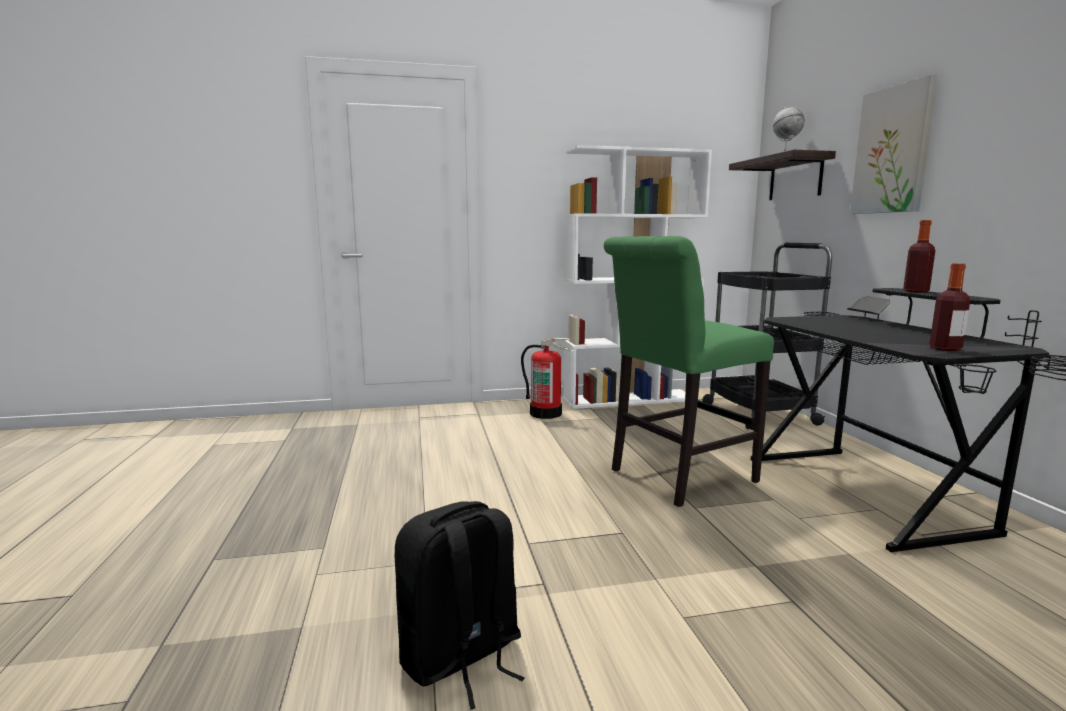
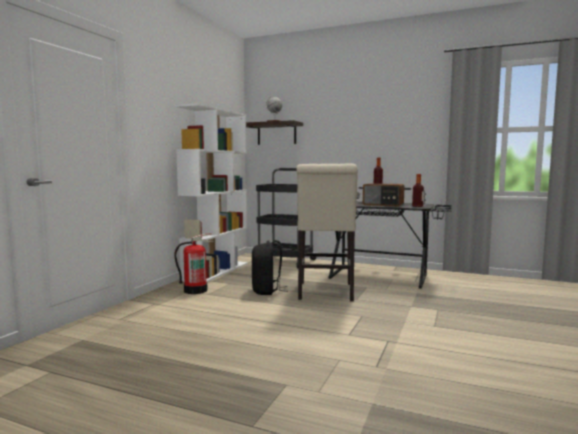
camera: 55 degrees left, 5 degrees down
(461, 657) = (430, 370): black backpack -> black backpack (267, 291)
(676, 477) = (324, 293): green stool -> beige stool
(882, 333) = (383, 204): none -> radio
(893, 150) = (337, 126): picture -> none

